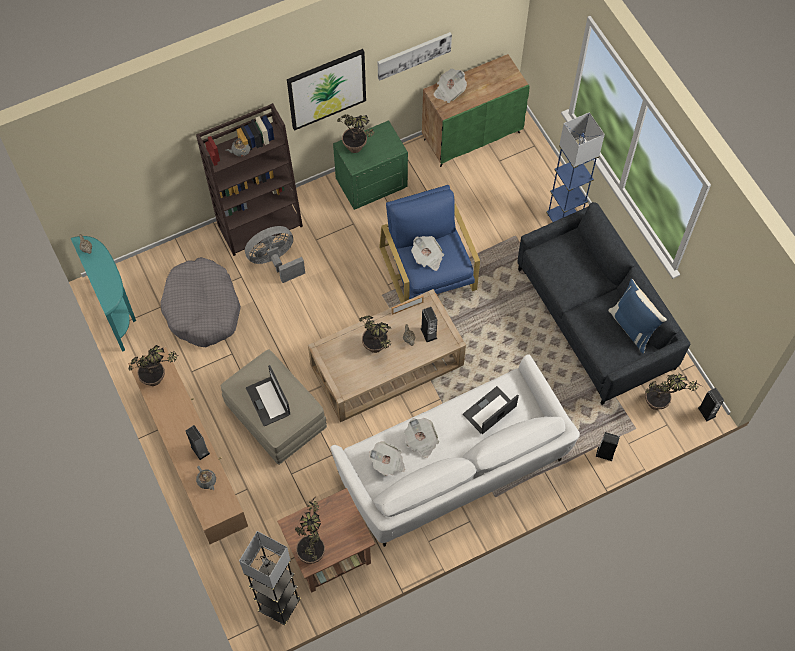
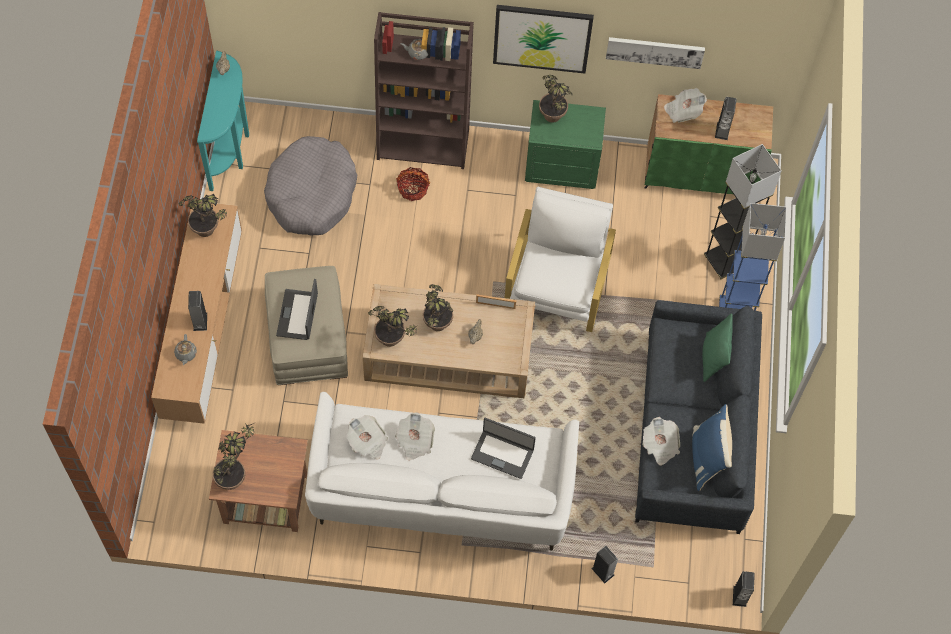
camera: 30 degrees right, 0 degrees up
(275, 262) = (413, 189): grey fan -> basket
(279, 605) = (185, 517): grey floor lamp -> grey floor lamp (725, 262)
(427, 257) = (550, 267): newspaper -> newspaper (660, 445)
(428, 269) = (557, 283): blue armchair -> white armchair
(428, 333) = (498, 342): speaker -> speaker (722, 131)
(490, 411) = (502, 453): laptop -> laptop turned 150 degrees counterclockwise
(586, 255) = (713, 358): none -> green pillow
(661, 404) = (697, 559): potted plant -> potted plant (394, 343)

